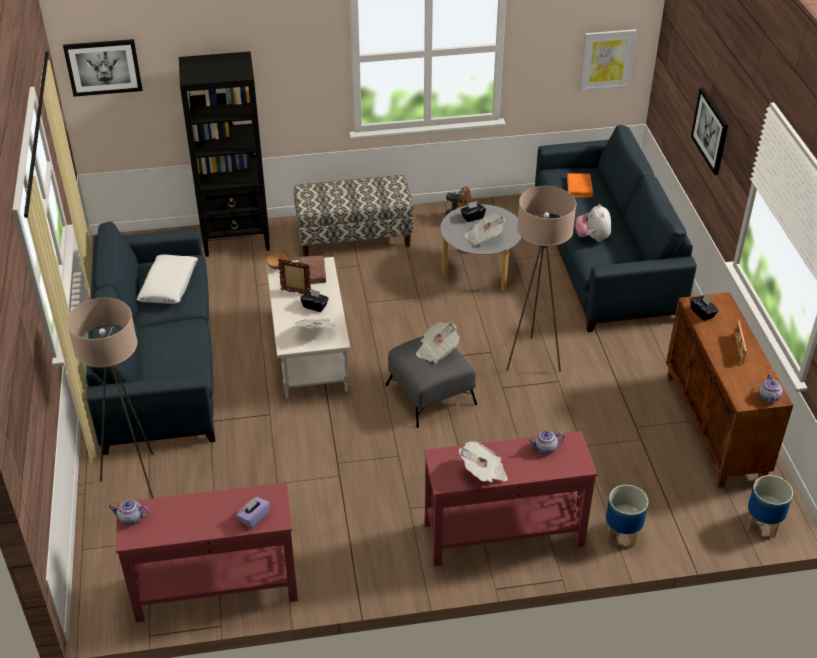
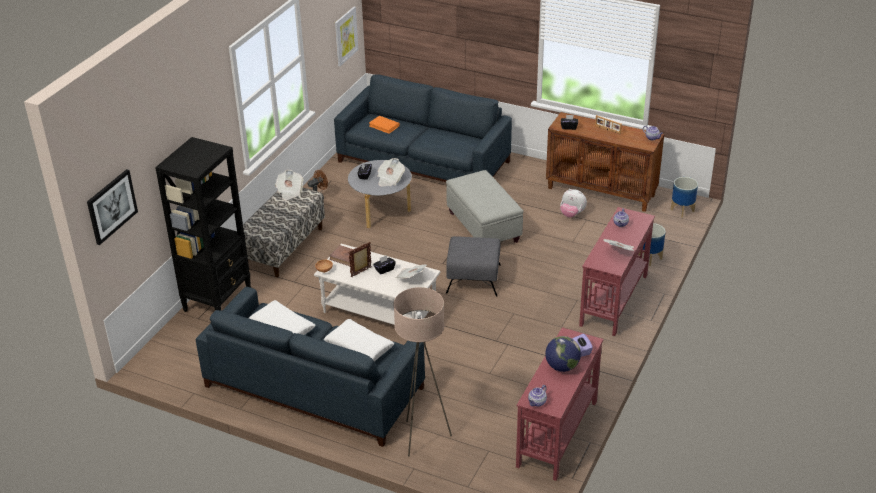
camera: 55 degrees left, 5 degrees down
(177, 350) = (359, 347): none -> white pillow
(210, 513) = (562, 367): none -> globe
(436, 350) = (471, 243): newspaper -> newspaper (289, 192)
(532, 359) = (484, 227): beige floor lamp -> grey ottoman
(592, 238) = (437, 143): plush toy -> plush toy (572, 214)
(710, 130) = (469, 34): picture -> none

